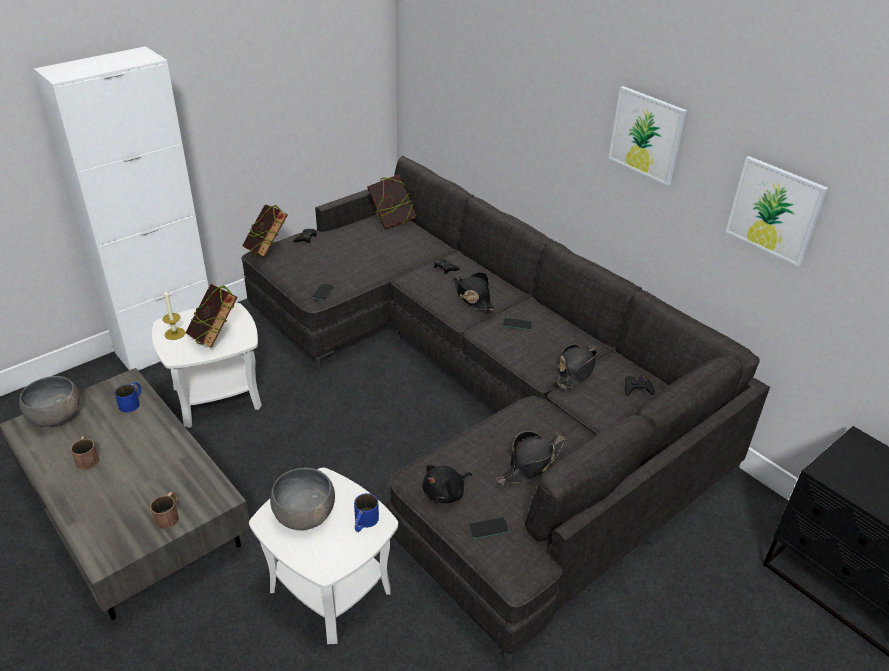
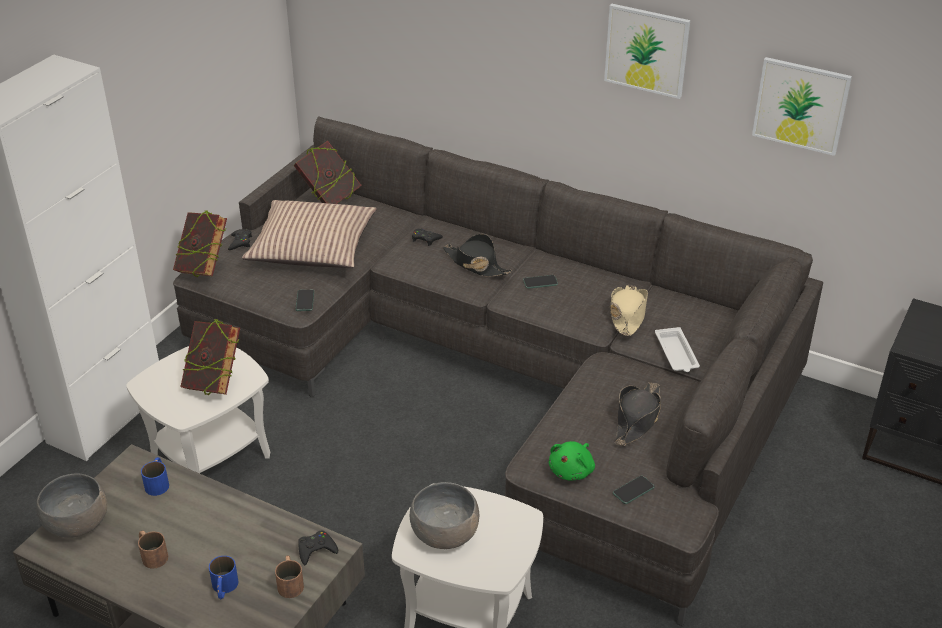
camera: 20 degrees left, 0 degrees up
(175, 333) = (163, 392): candle -> none
(355, 254) = (312, 247): none -> pillow
(364, 522) = (509, 522): blue mug -> blue mug (224, 588)
(445, 493) = (572, 470): black plush toy -> green plush toy
(576, 370) = (627, 315): black hat -> beige hat
(601, 416) = (676, 354): none -> white tray
(637, 388) = (695, 317): black game controller -> black game controller (316, 550)

